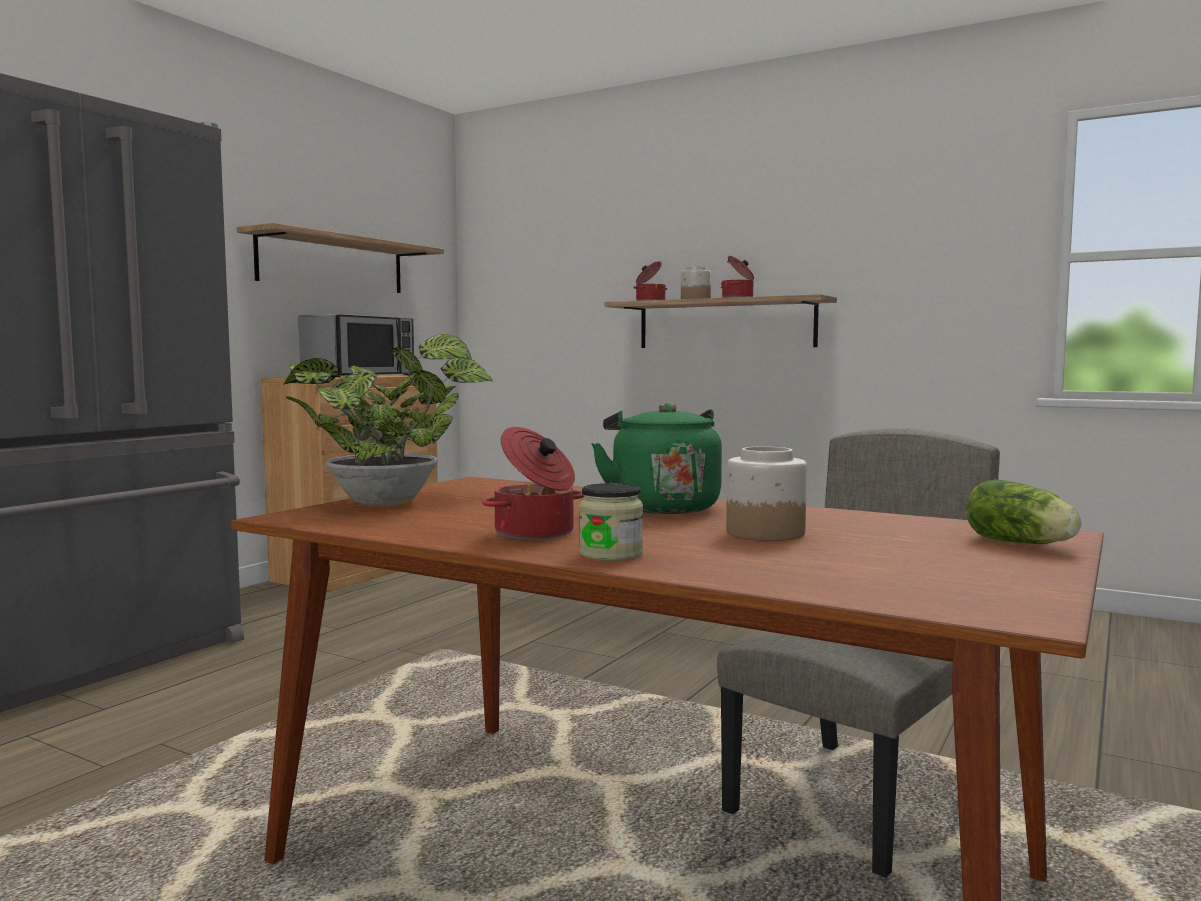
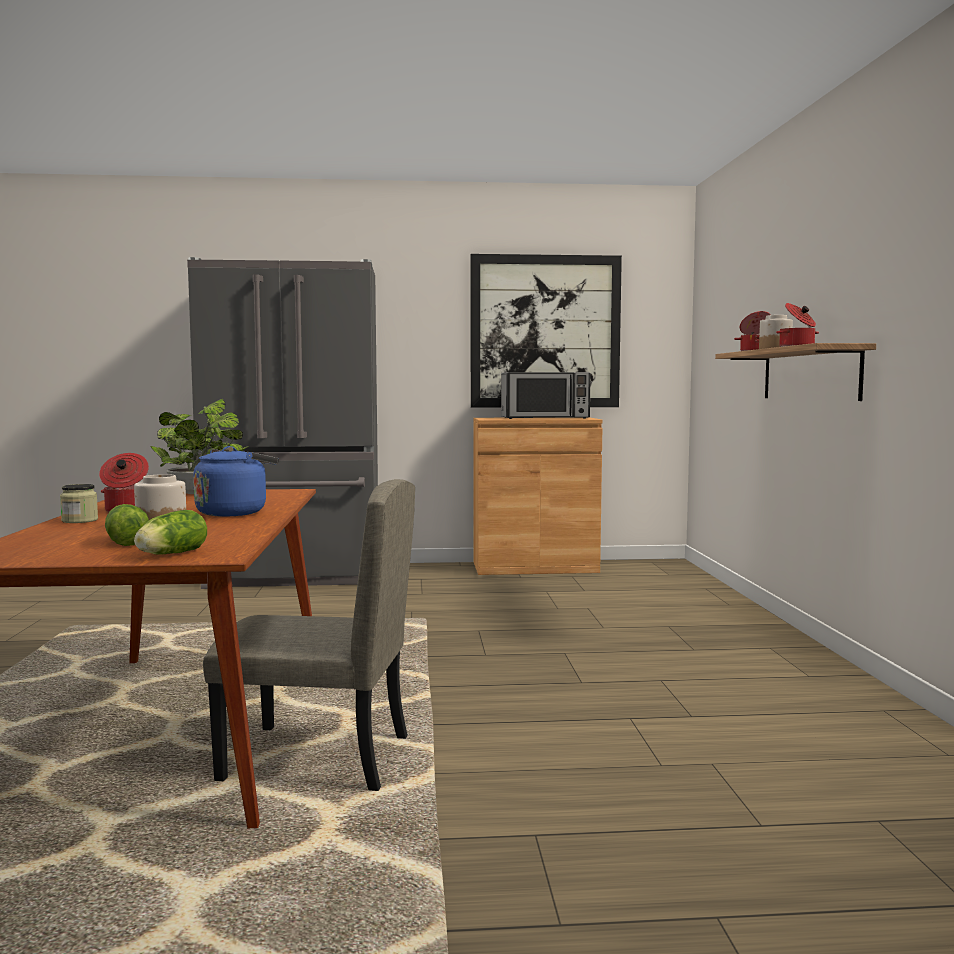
camera: 55 degrees right, 0 degrees up
(332, 264) = (545, 332): shelf -> picture
(662, 507) = (234, 512): green kettle -> blue kettle
(886, 549) = (126, 541): none -> lettuce

